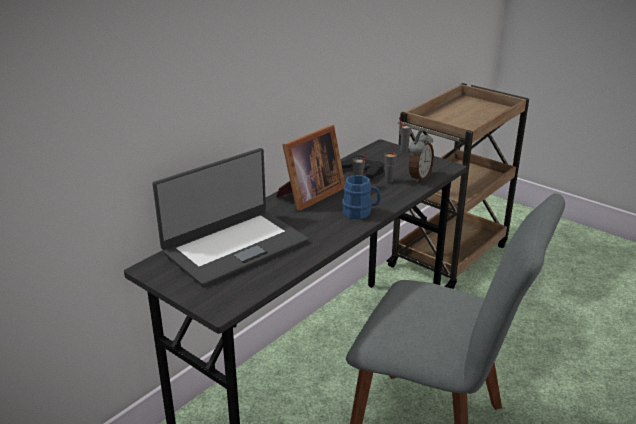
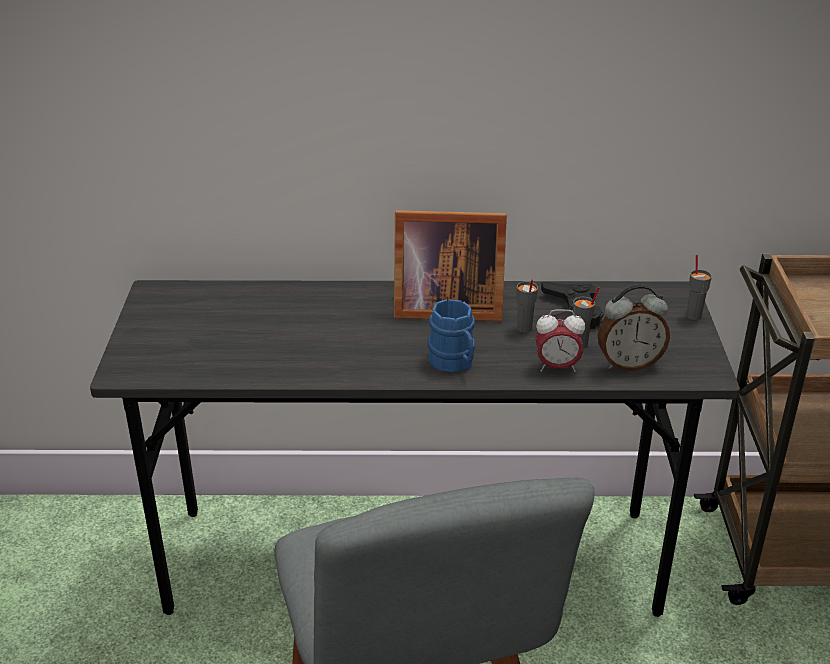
camera: 50 degrees right, 5 degrees up
(234, 246) = (257, 317): laptop -> none
(399, 192) = (557, 367): none -> alarm clock

